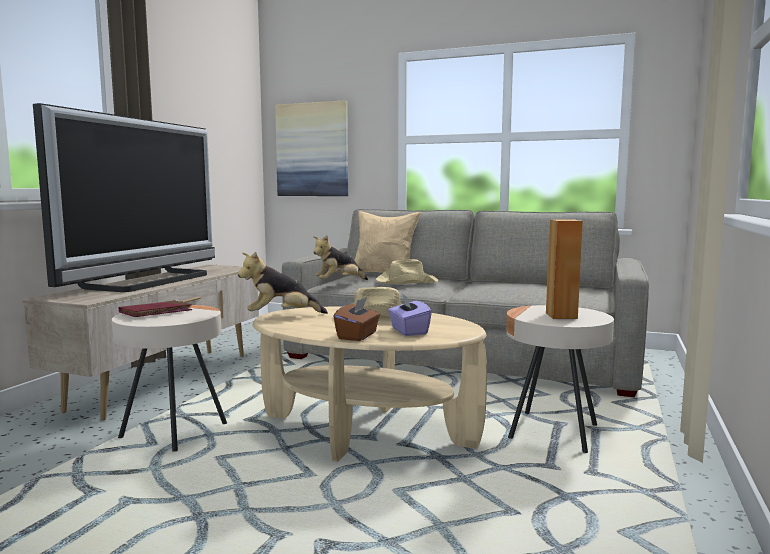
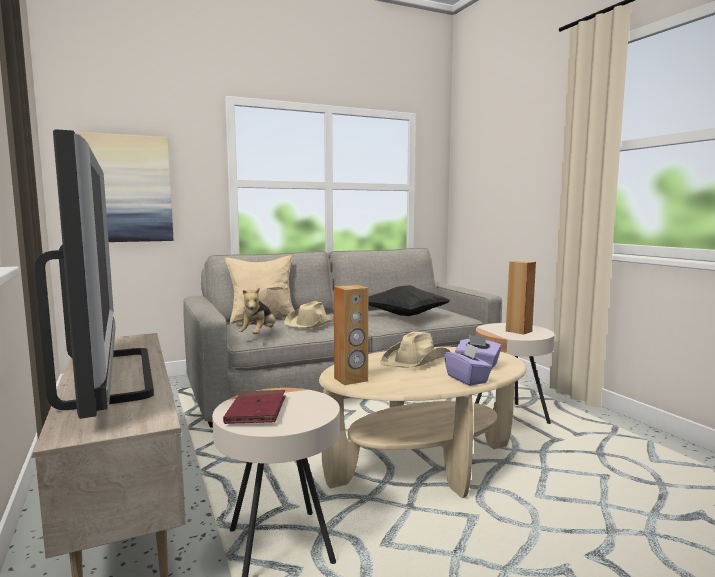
camera: 45 degrees left, 0 degrees up
(281, 316) = (351, 379): plush toy -> brown speaker
(358, 336) = (467, 379): brown tissue box -> purple tissue box
(515, 289) = (404, 316): none -> black pillow

